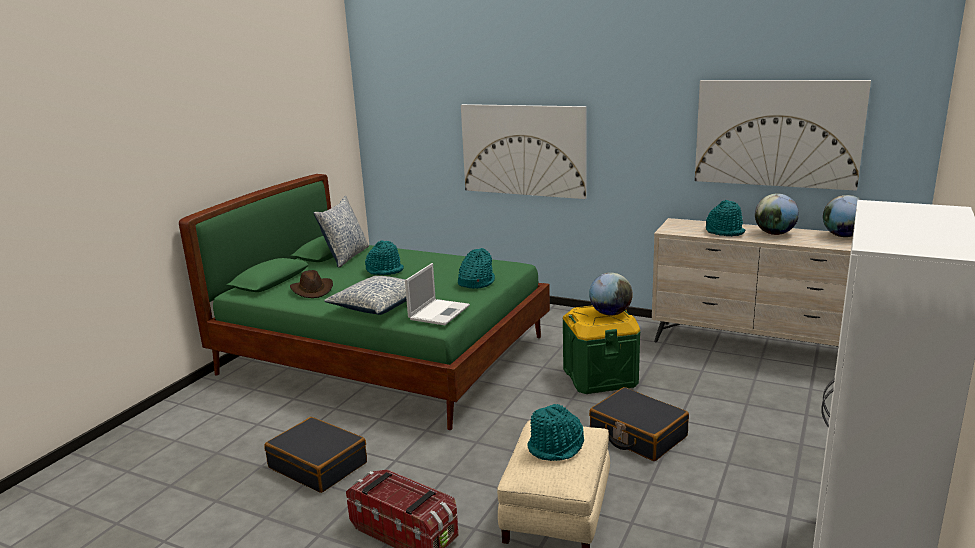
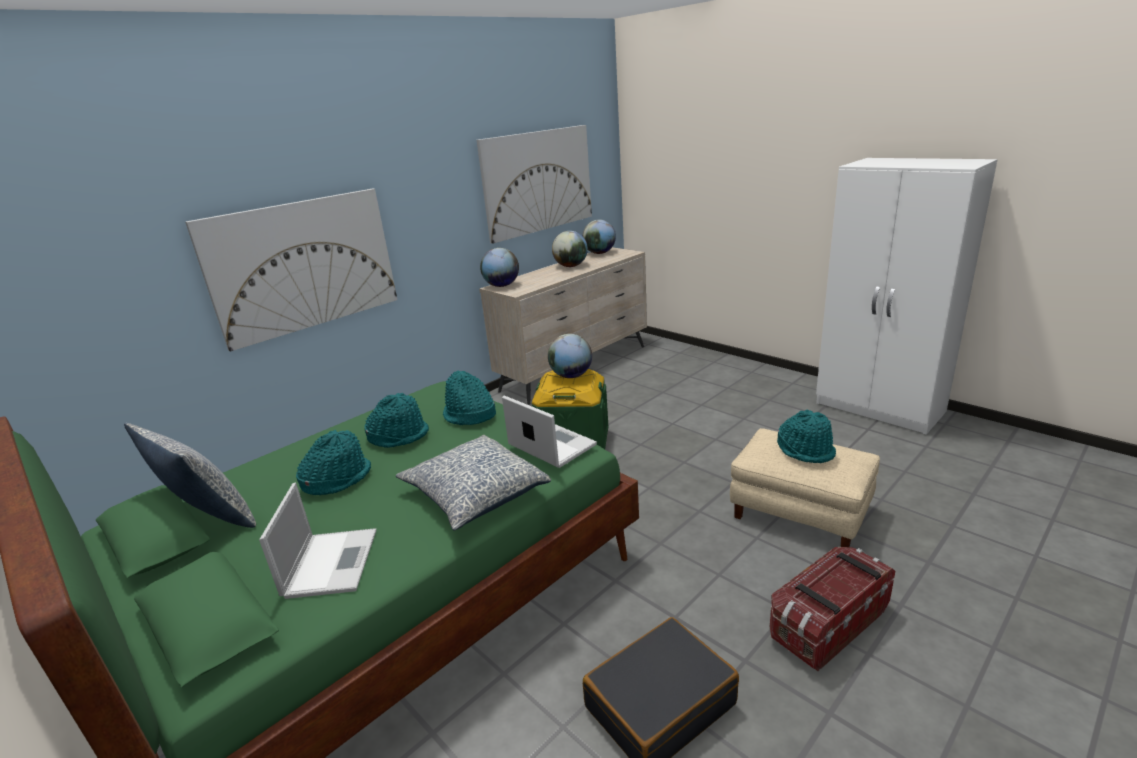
camera: 70 degrees left, 5 degrees up
(312, 290) = (331, 561): brown hat -> laptop
(637, 435) = (688, 446): black suitcase -> none
(681, 223) = (501, 286): none -> globe
(725, 232) = (546, 277): turquoise hat -> turquoise hat (399, 436)

